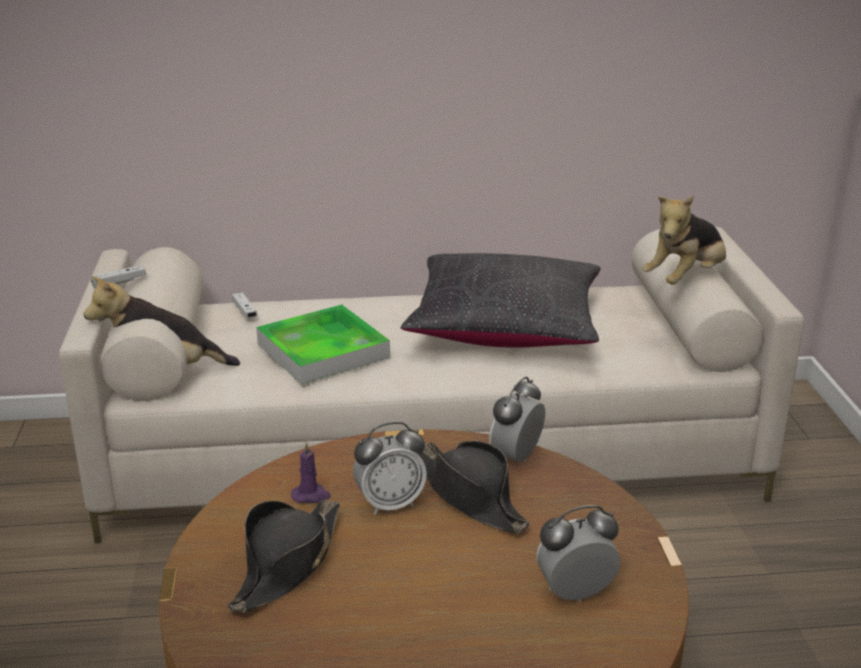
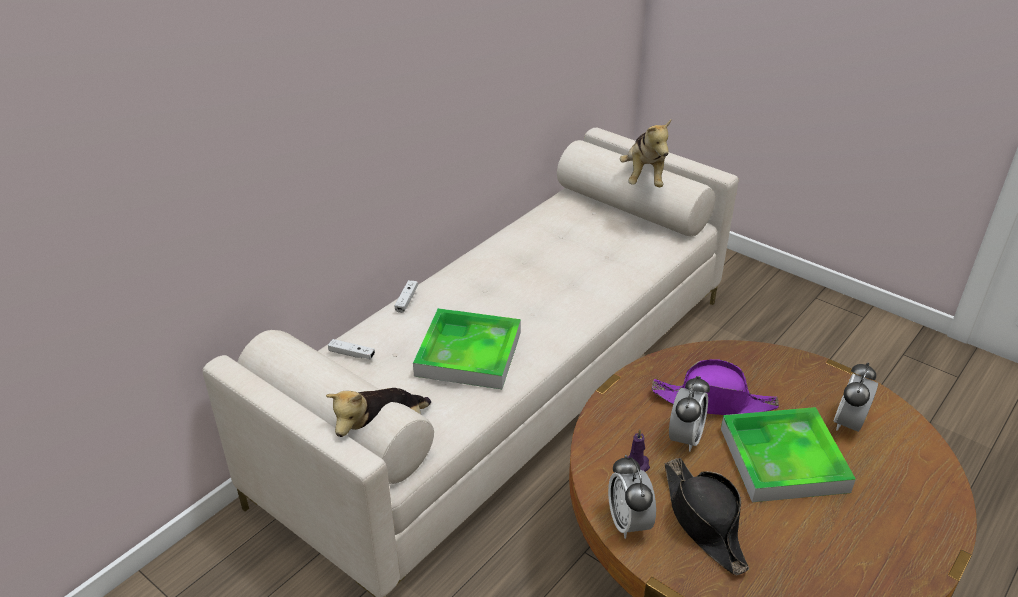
camera: 45 degrees left, 10 degrees up
(119, 282) = (294, 388): white game controller -> white game controller (406, 300)
(447, 574) = (783, 459): none -> tray
(471, 496) = (714, 401): black hat -> purple hat
(505, 326) = (543, 266): black pillow -> none
(516, 457) = (692, 358): alarm clock -> alarm clock (628, 523)

